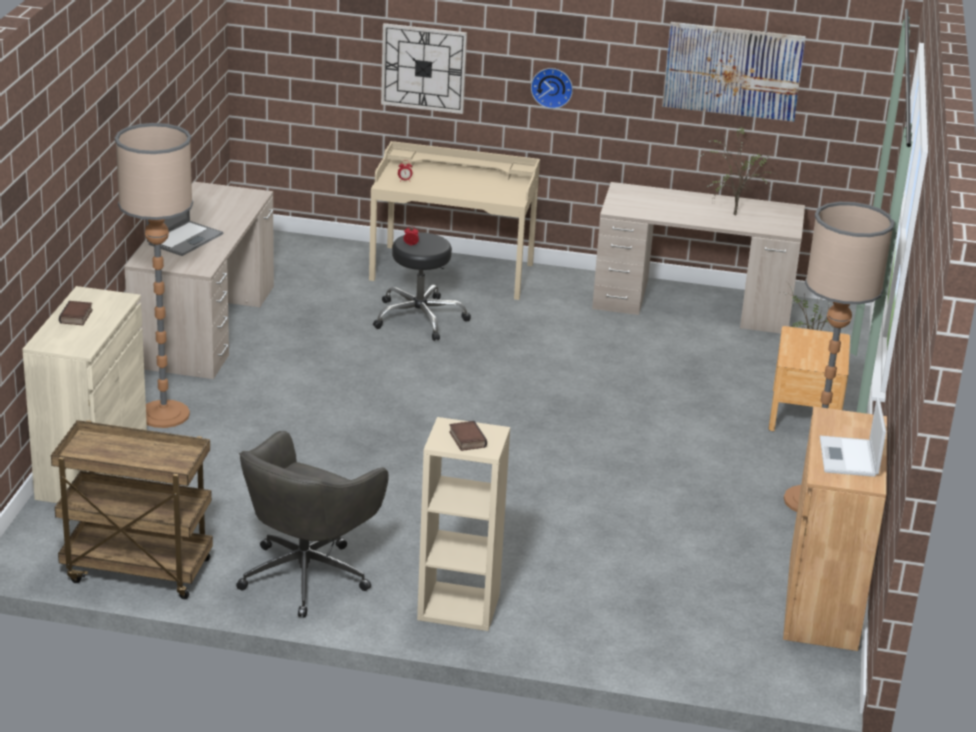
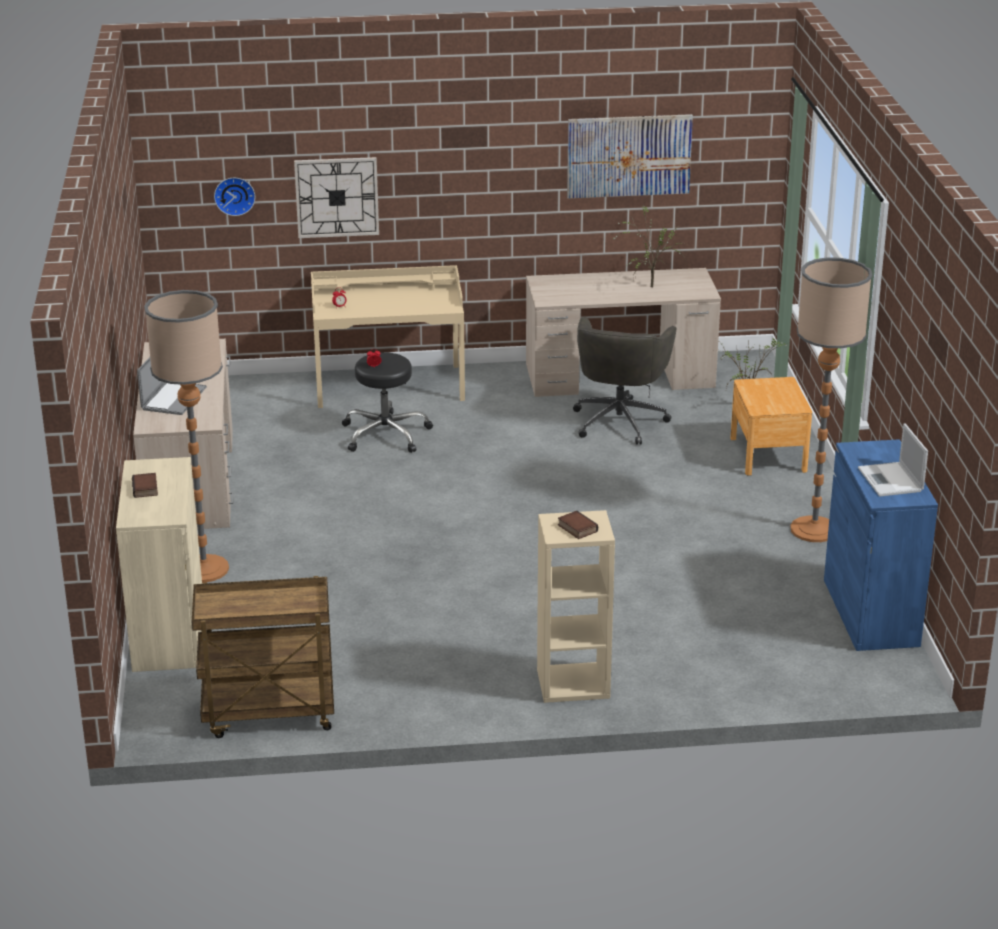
camera: 15 degrees left, 0 degrees up
(307, 575) = (424, 685): grey office chair -> grey office chair (620, 420)
(552, 87) = (462, 196): wall clock -> wall clock (234, 195)
(822, 602) = (870, 612): brown cabinet -> blue cabinet

